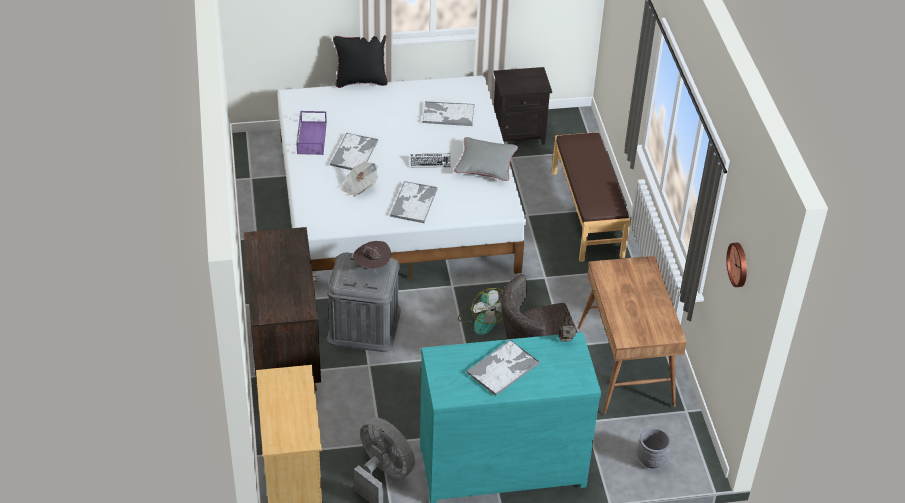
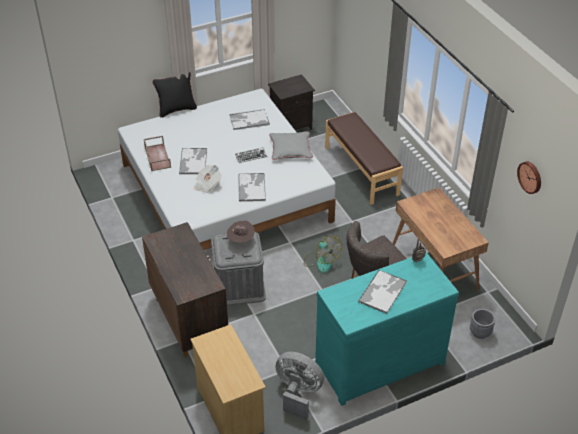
camera: 15 degrees left, 0 degrees up
(311, 137) = (157, 157): purple tray -> brown tray

